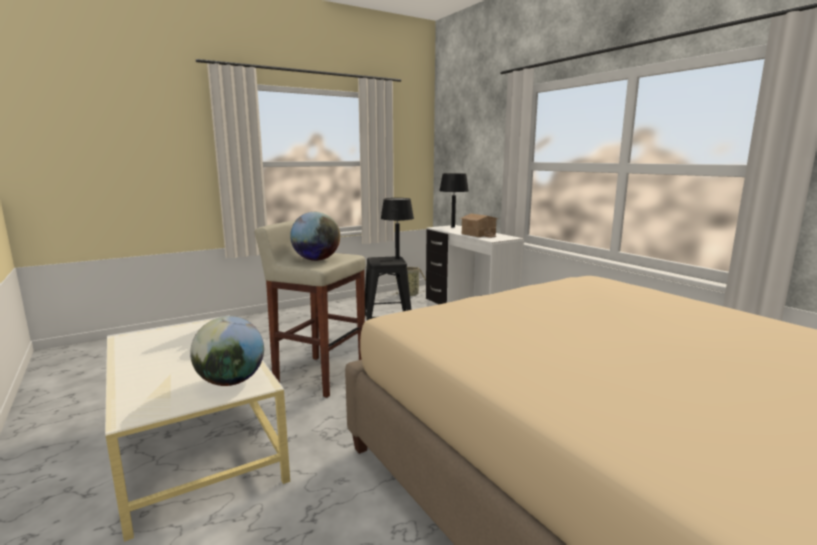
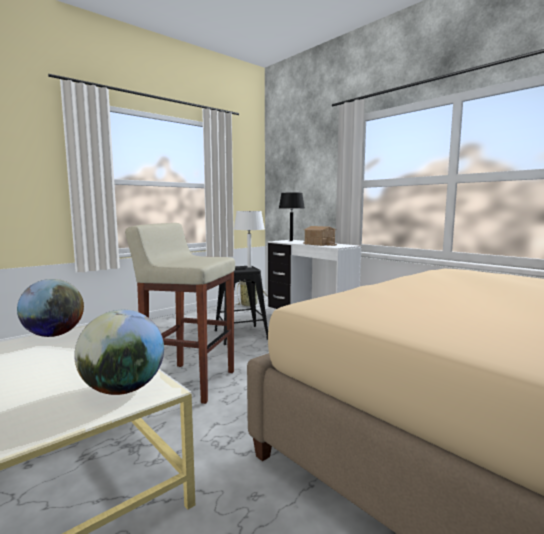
camera: 10 degrees left, 5 degrees down
(316, 260) = (190, 260): globe -> globe (54, 335)
(397, 258) = (249, 267): black table lamp -> white table lamp

